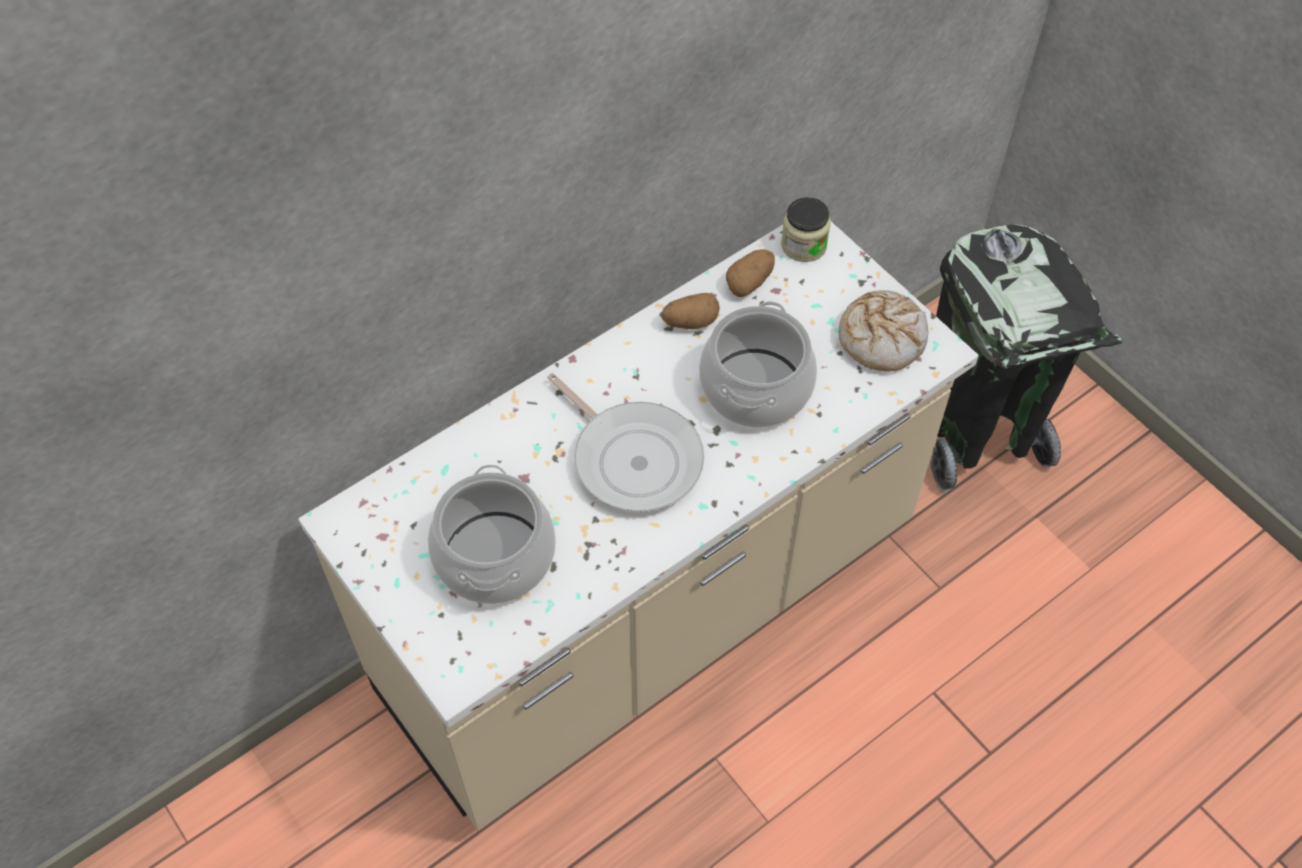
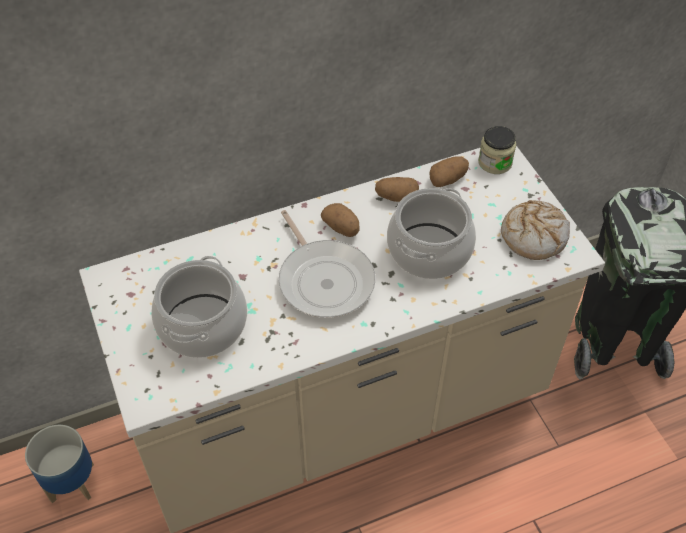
camera: 15 degrees right, 5 degrees down
(310, 797) = (72, 482): none -> planter
(633, 381) = (342, 228): none -> potato

